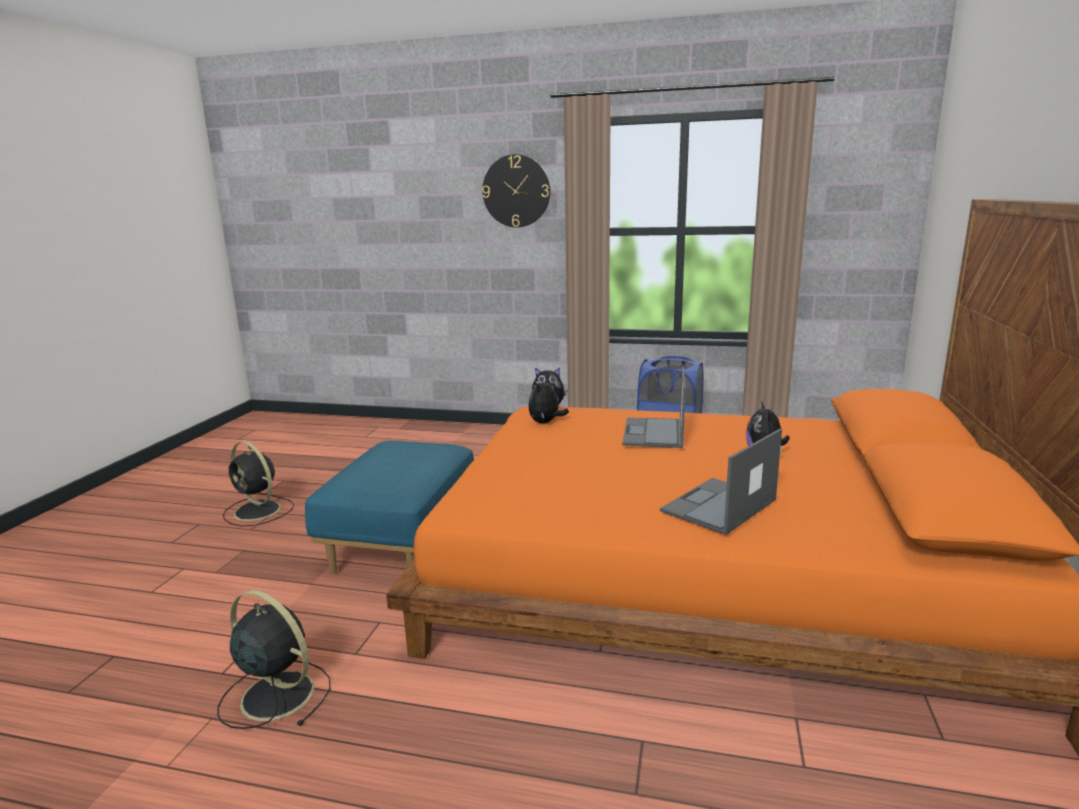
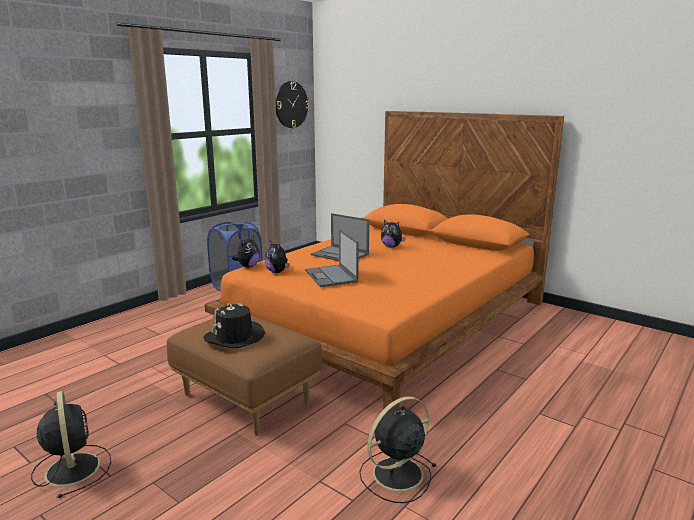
camera: 65 degrees left, 0 degrees up
(258, 511) = (72, 468): black fan -> black fan turned 90 degrees counterclockwise
(377, 463) = (234, 337): none -> black hat
(402, 544) = (248, 398): blue ottoman -> brown ottoman
(516, 191) = (83, 105): wall clock -> wall clock (291, 104)
(718, 506) = (439, 265): laptop -> laptop (331, 276)

